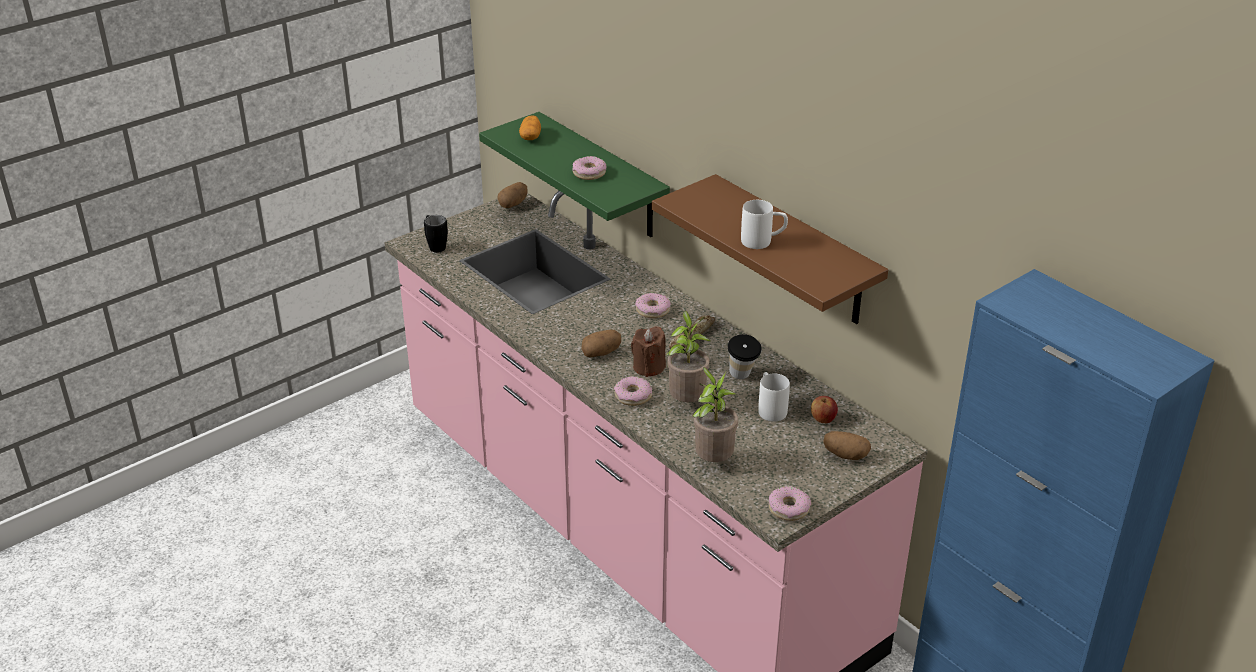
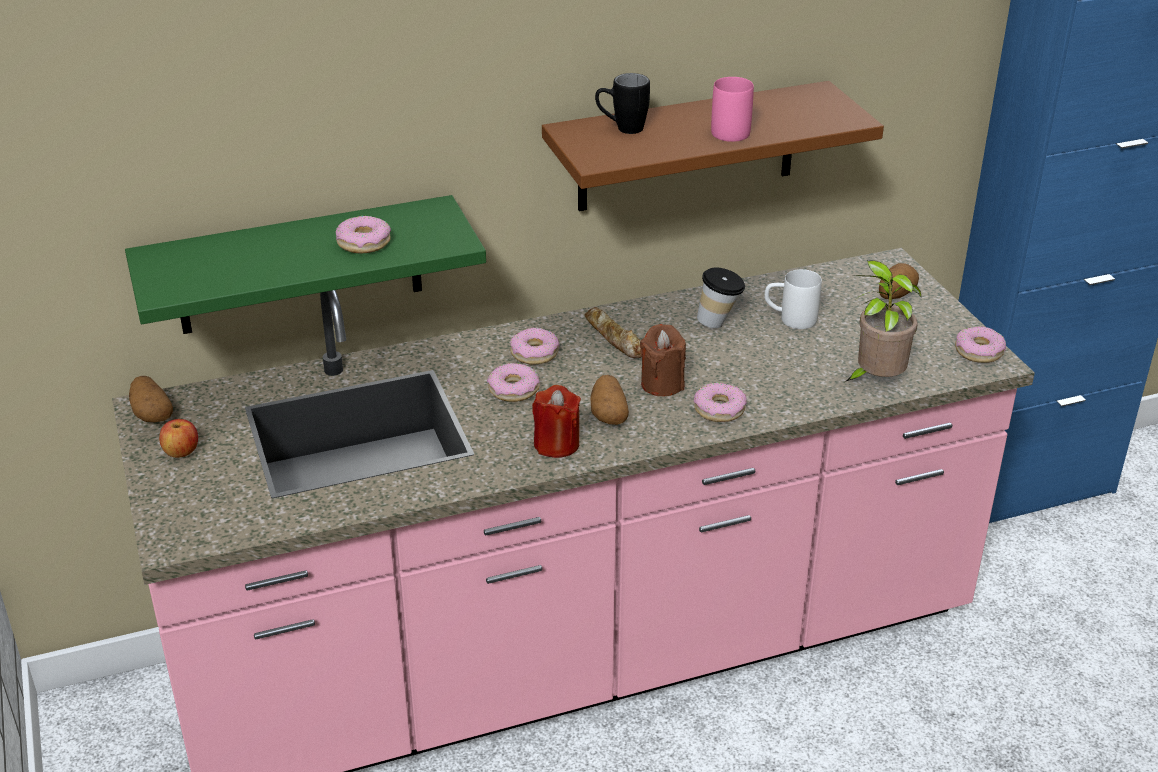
camera: 70 degrees left, 0 degrees up
(435, 245) = (205, 515): black mug -> black mug (621, 129)
(530, 137) = (204, 268): potato -> none
(558, 340) = (556, 444): none -> red candle
(607, 312) = (513, 389): none -> donut
(687, 402) = (751, 372): potted plant -> none
(763, 242) = (733, 129): white mug -> pink mug
(823, 419) = (825, 292): apple -> apple (181, 452)

